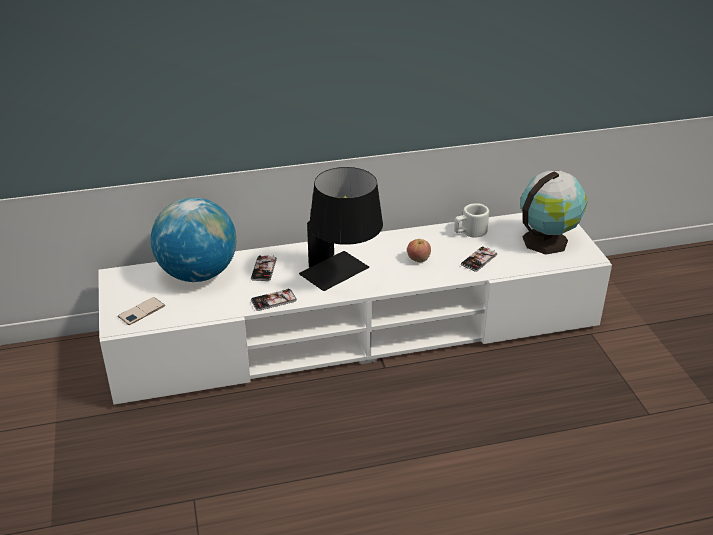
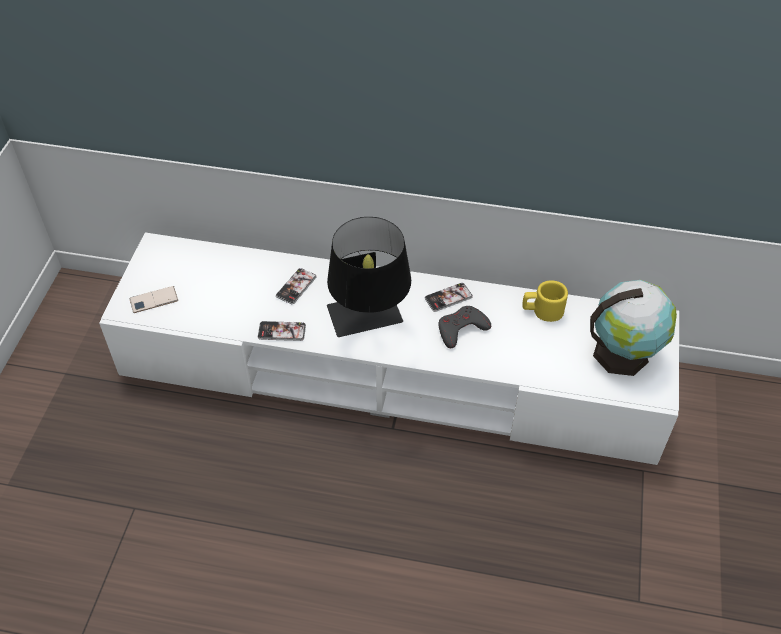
camera: 25 degrees right, 15 degrees up
(198, 274) = (231, 270): globe -> none
(418, 259) = (461, 329): apple -> grey game controller
(469, 232) = (542, 310): white mug -> yellow mug
(479, 260) = (527, 353): phone -> phone (448, 297)

